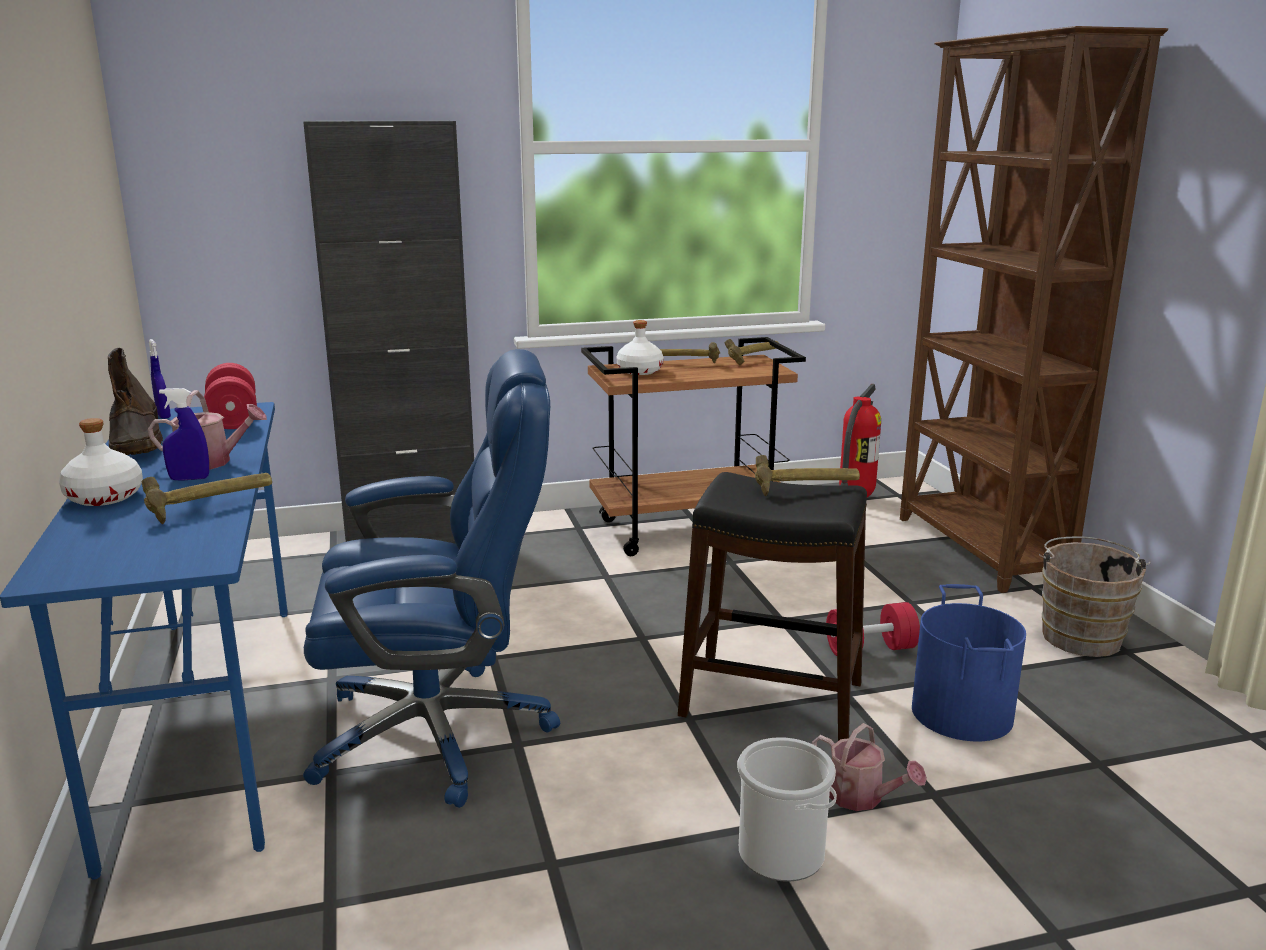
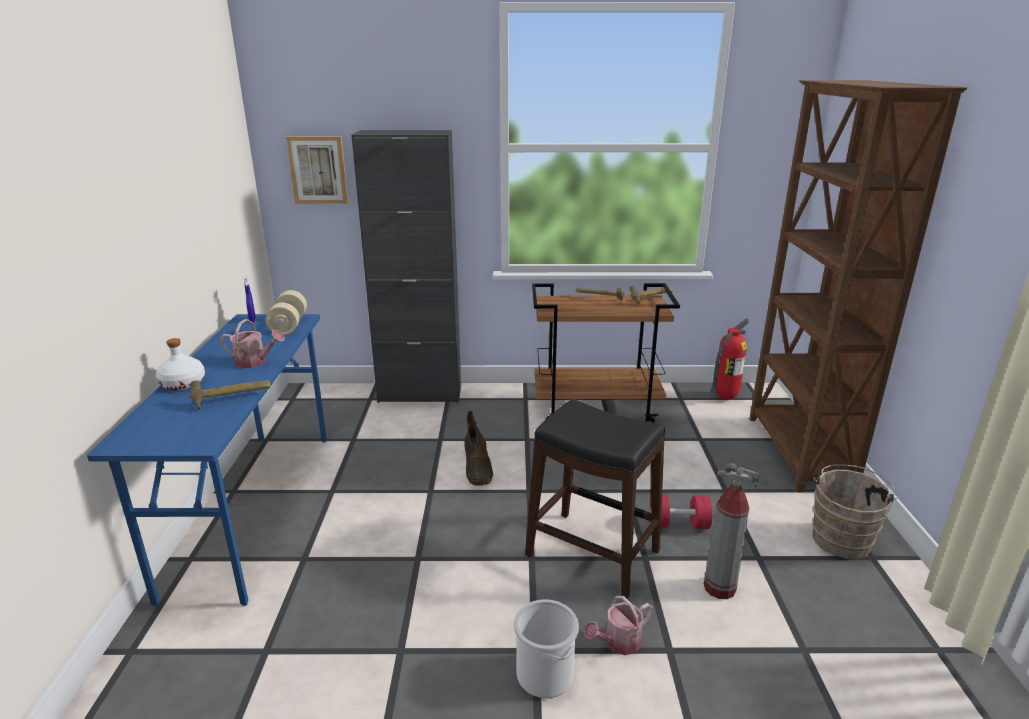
camera: 15 degrees right, 5 degrees up
(137, 442) = (226, 340): brown boot -> brown boot (478, 468)
(189, 479) = (235, 374): blue spray bottle -> none
(233, 186) = (318, 170): none -> picture
(233, 418) = (289, 325): red dumbbell -> beige dumbbell
(439, 733) = (375, 541): blue office chair -> none
(639, 371) = (566, 304): white bottle -> none
(806, 490) = (618, 423): hammer -> none
(862, 798) = (618, 643): watering can -> watering can turned 90 degrees clockwise
(960, 713) = (719, 588): blue bucket -> fire extinguisher

